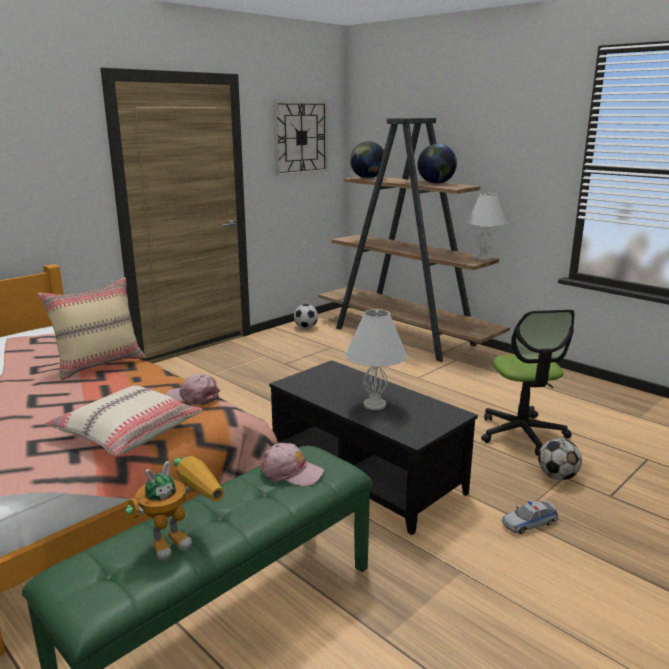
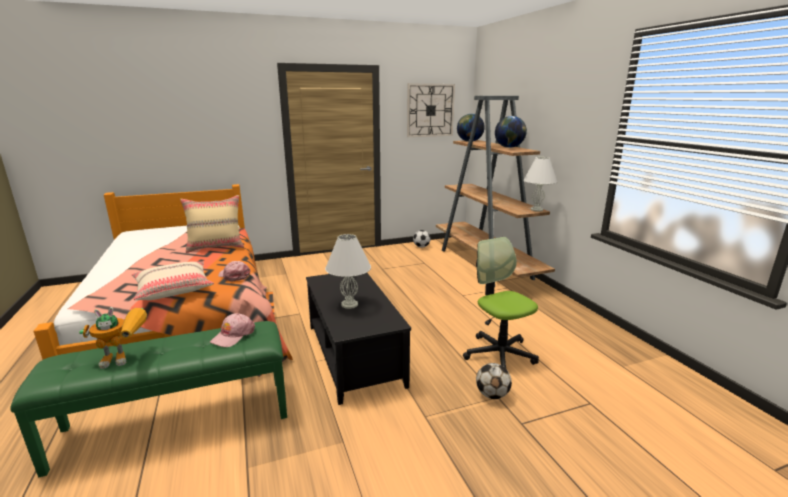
camera: 25 degrees right, 0 degrees up
(291, 472) = (233, 335): pink cap -> pink cap turned 75 degrees clockwise
(522, 433) = (499, 354): office chair -> office chair turned 135 degrees clockwise
(529, 523) = (430, 423): toy car -> none

